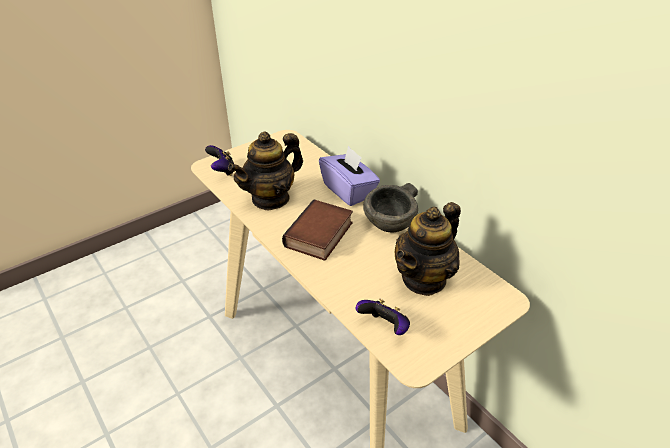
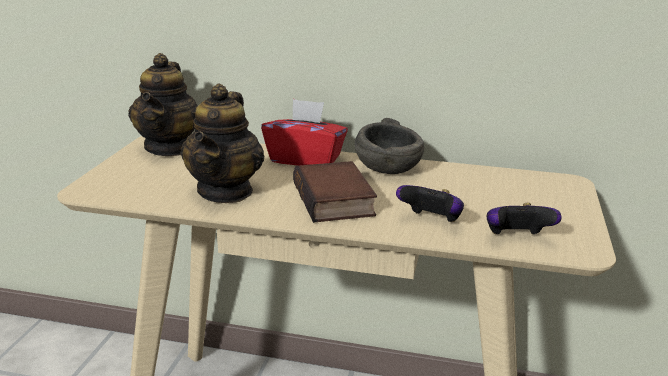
camera: 40 degrees left, 15 degrees down
(222, 171) = (117, 189): game controller -> game controller (431, 221)
(349, 191) = (305, 159): purple tissue box -> red tissue box
(424, 278) = (486, 194): teapot -> teapot (169, 148)

